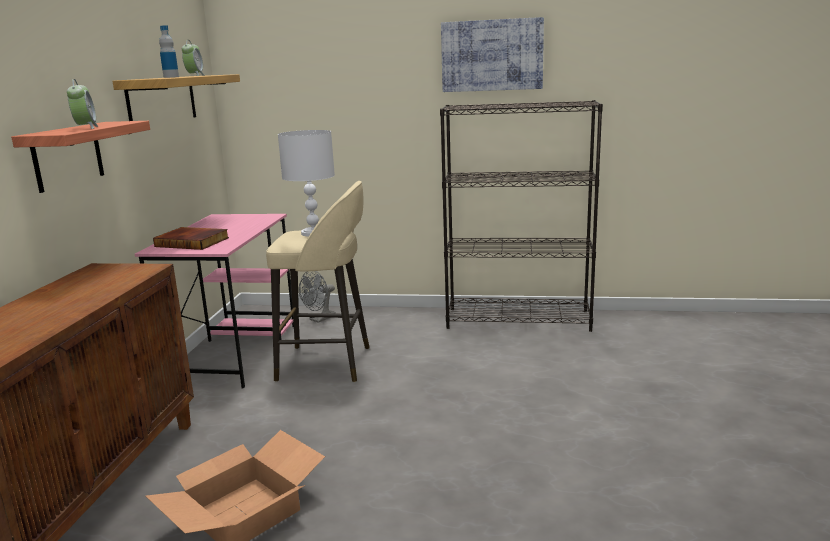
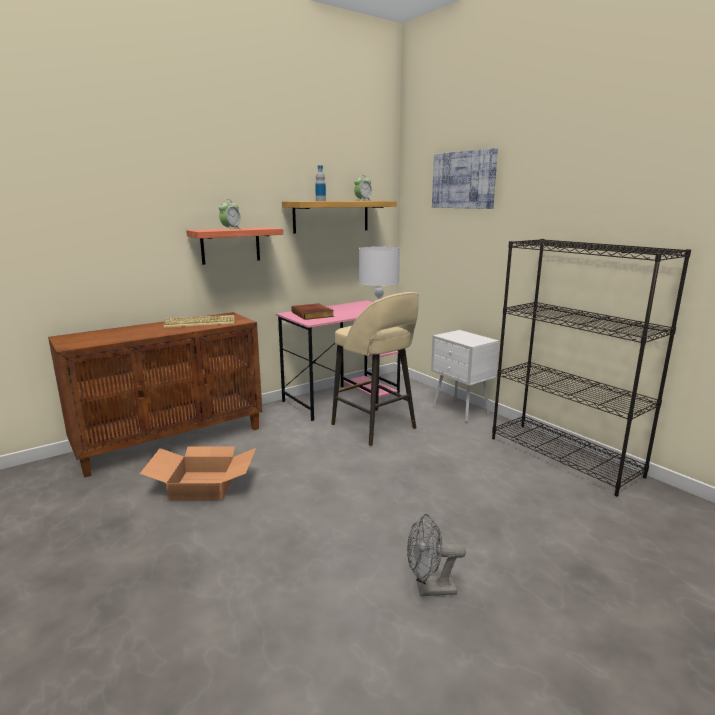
camera: 45 degrees right, 0 degrees up
(86, 285) = (200, 322): none -> keyboard
(319, 319) = (420, 397): grey fan -> grey fan (429, 589)
(380, 316) = (460, 411): none -> white nightstand
(492, 55) = (590, 194): picture -> picture (463, 180)

